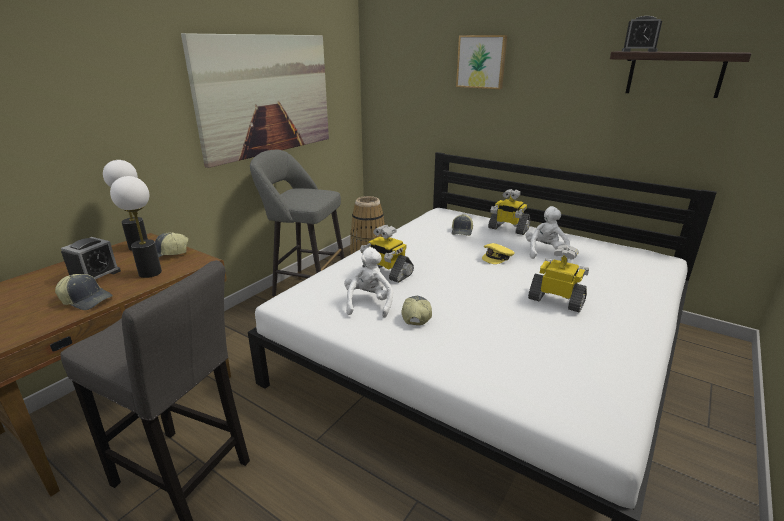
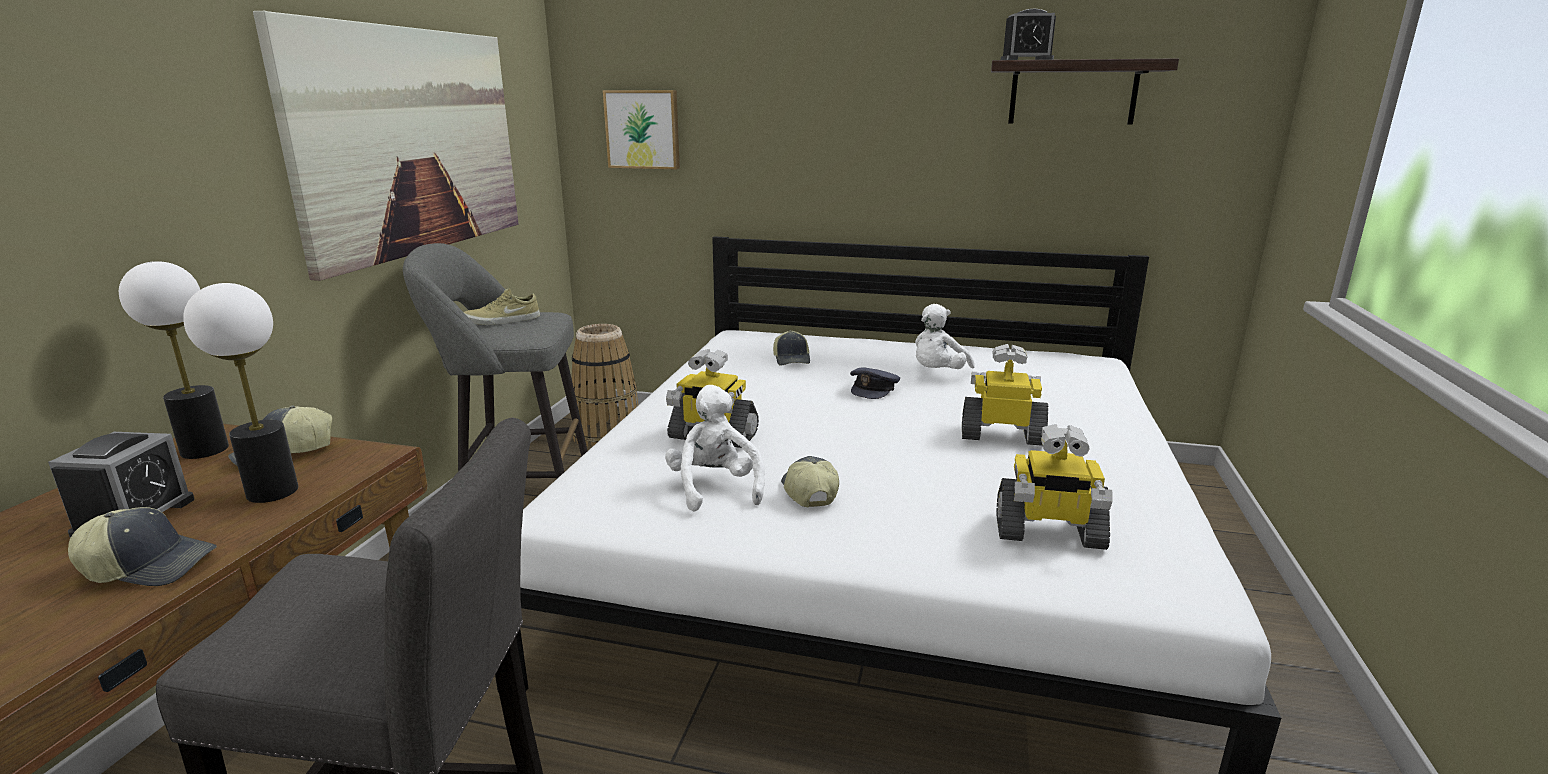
camera: 20 degrees left, 5 degrees down
(300, 193) = (502, 321): none -> beige shoe
(481, 62) = (780, 83): picture -> picture (643, 129)
(497, 257) = (874, 389): yellow cap -> grey cap
(508, 229) = (860, 348): toy robot -> toy robot (1048, 532)
(545, 253) = (937, 373): white plush toy -> white plush toy turned 135 degrees counterclockwise

